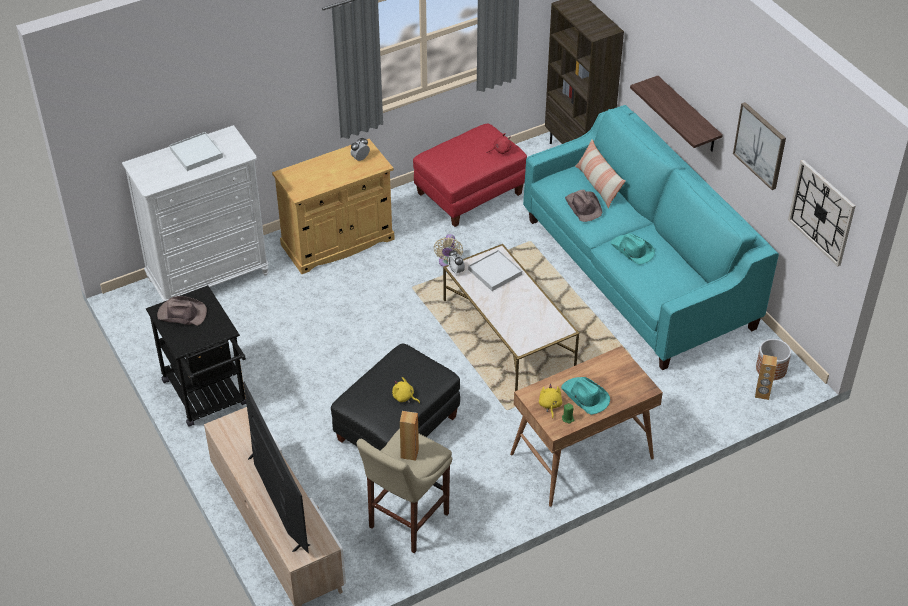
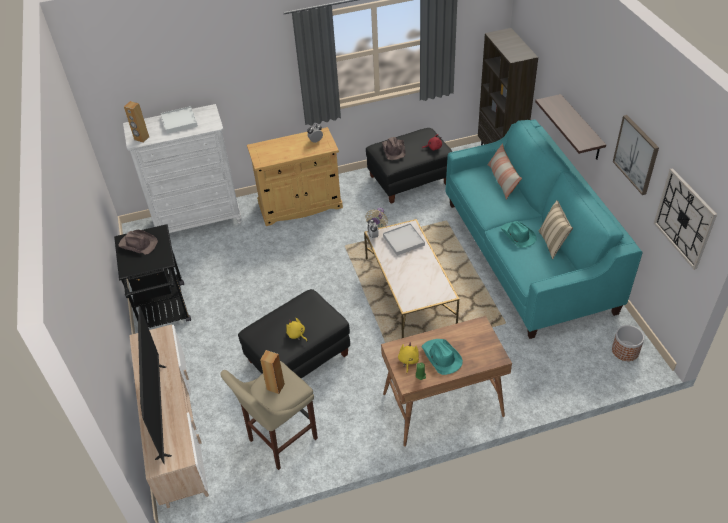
camera: 15 degrees right, 0 degrees up
(470, 194) = (409, 180): red ottoman -> black ottoman
(583, 206) = (486, 196): brown hat -> brown hat (394, 150)
(674, 255) = (553, 243): none -> beige pillow
(762, 394) = (613, 372): brown speaker -> brown speaker (141, 138)

